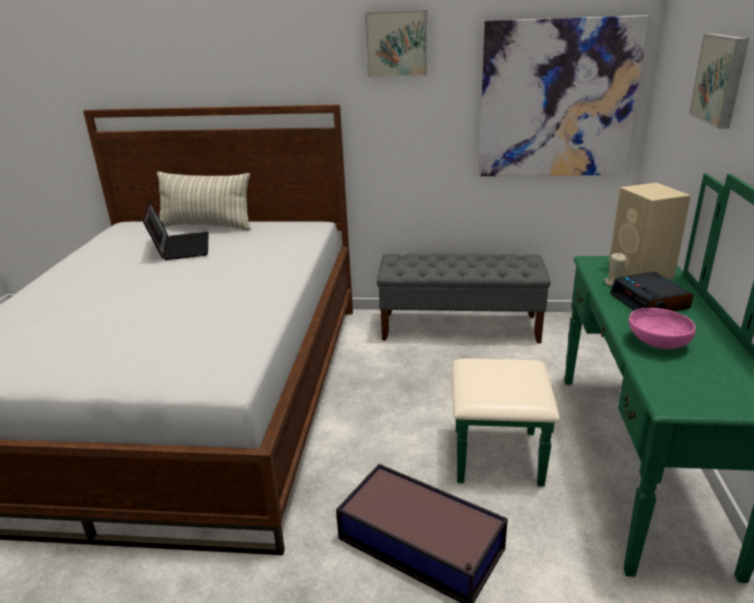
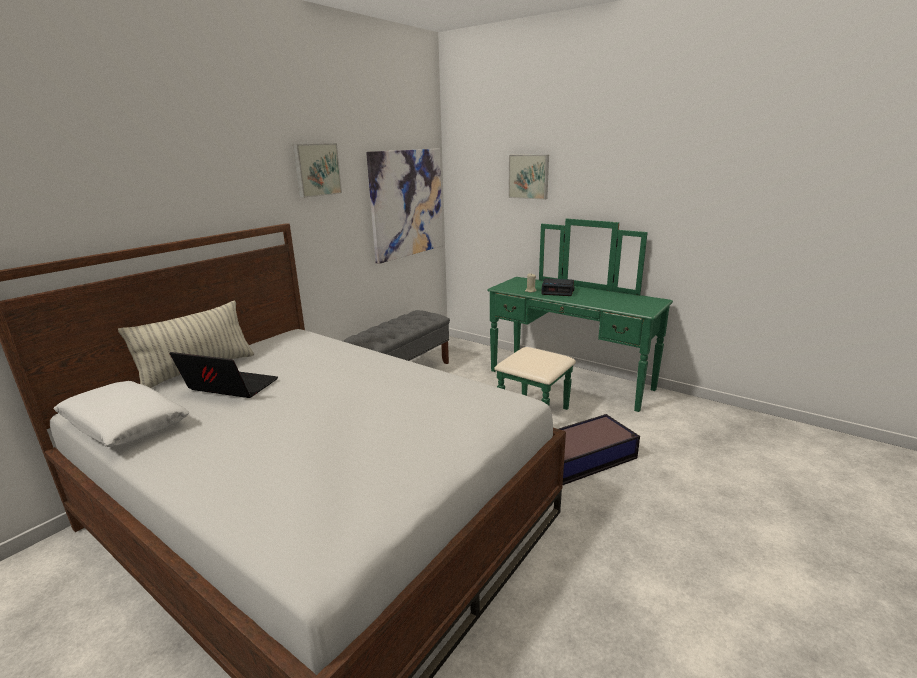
camera: 60 degrees left, 5 degrees down
(106, 243) = (124, 424): none -> white pillow
(641, 272) = (526, 284): beige speaker -> none
(656, 343) = (596, 301): pink bowl -> none

